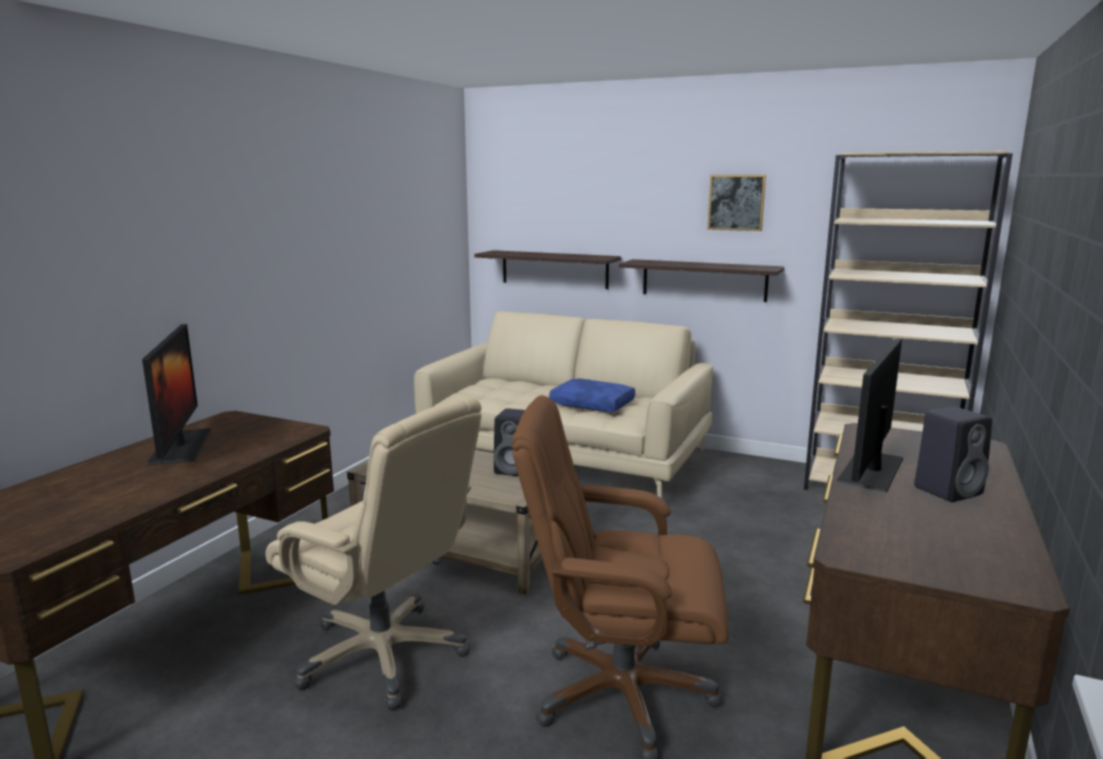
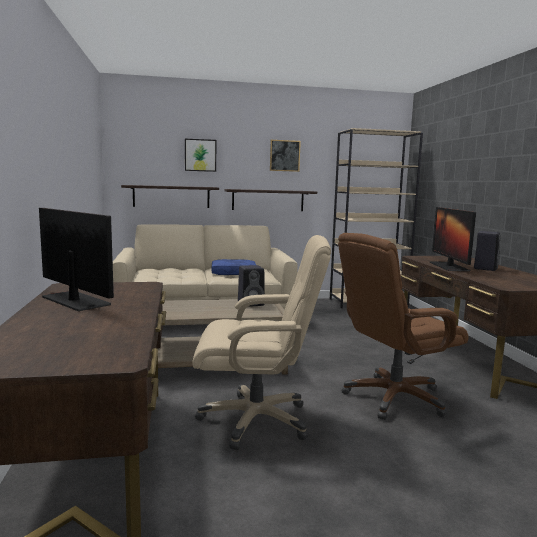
camera: 35 degrees left, 5 degrees down
(596, 205) = (200, 155): none -> picture

